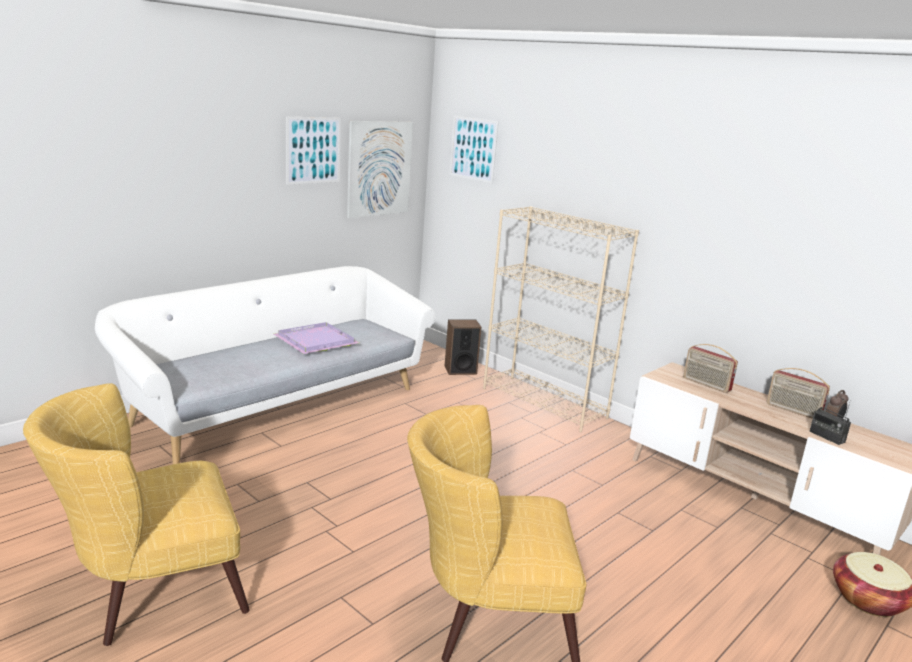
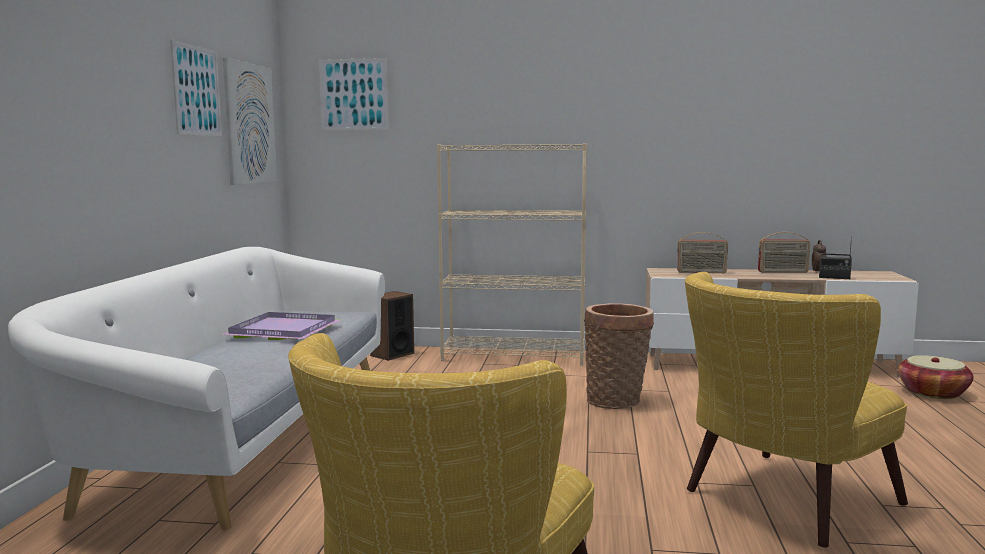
camera: 35 degrees left, 10 degrees down
(542, 476) = (617, 401): none -> basket

